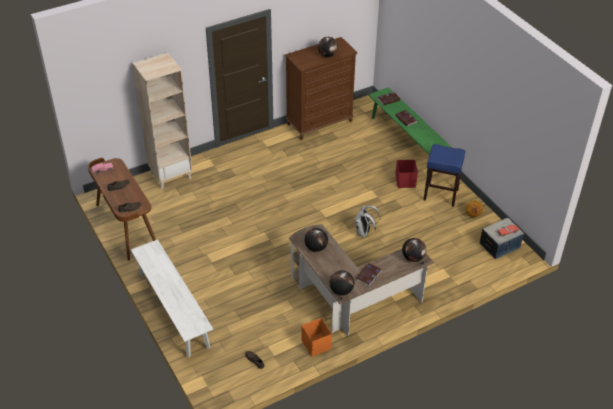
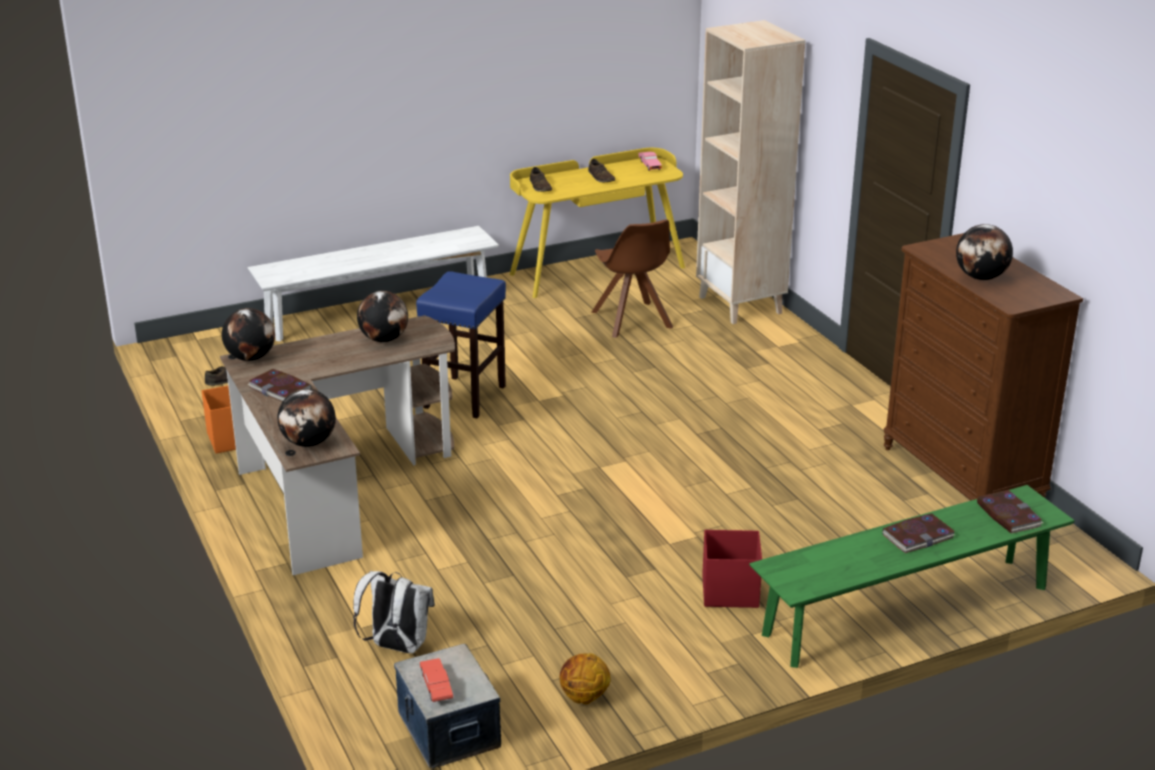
camera: 95 degrees right, 15 degrees down
(126, 226) = (597, 270): brown desk -> yellow desk
(187, 211) = (632, 321): none -> brown chair
(364, 232) = (539, 514): white backpack -> white backpack (396, 646)
(440, 195) = (672, 647): blue stool -> blue stool (465, 396)

